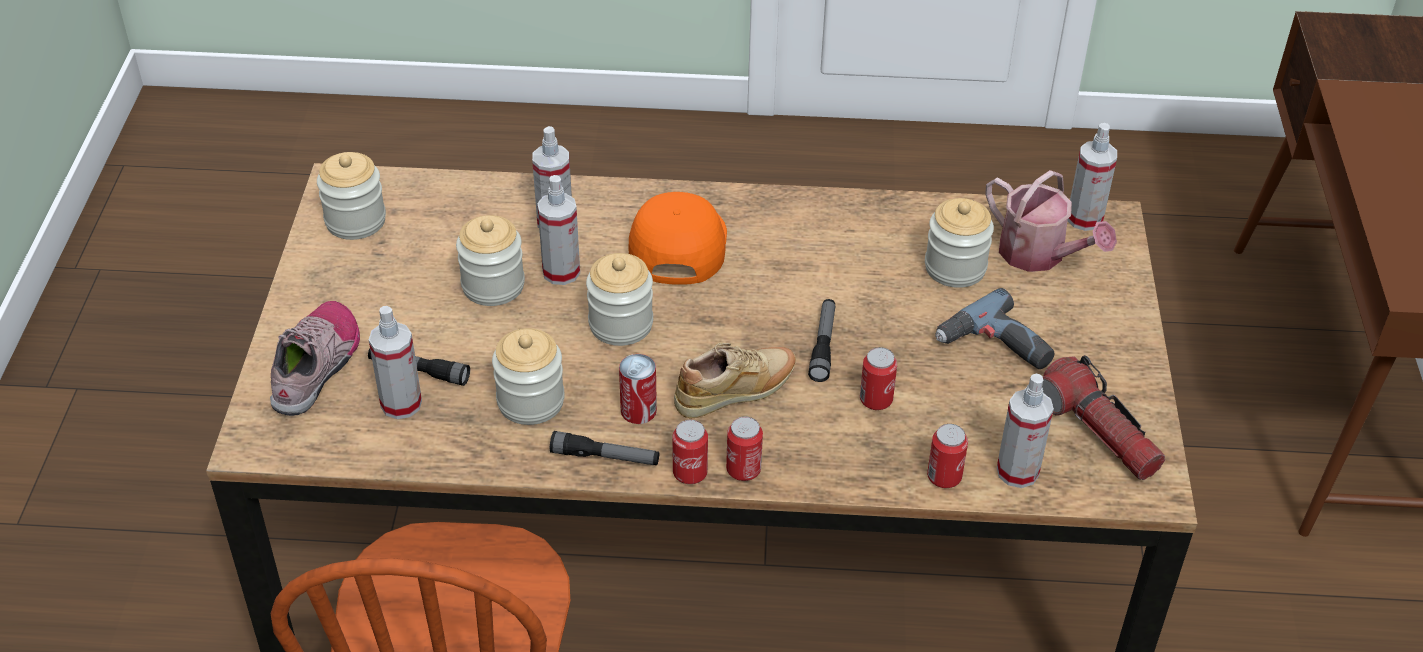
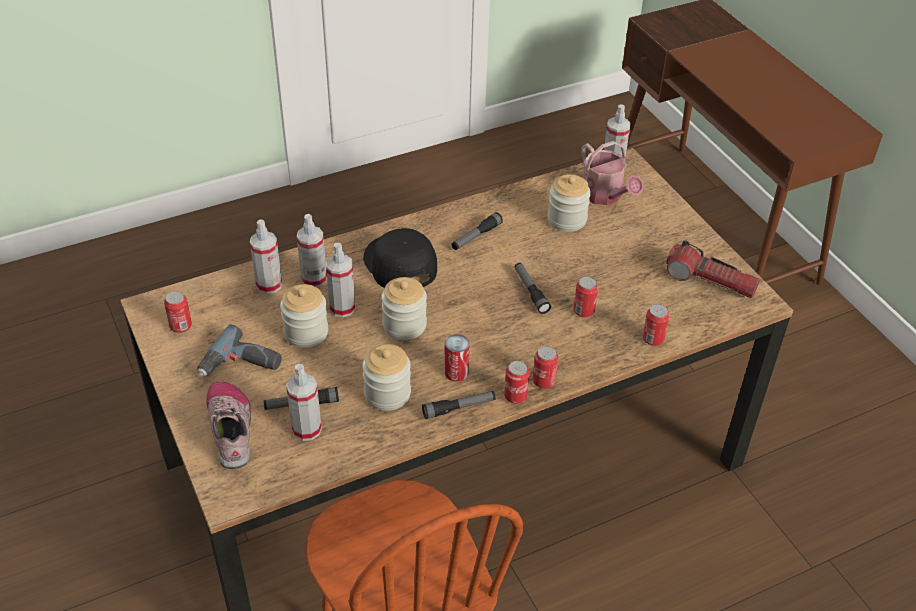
camera: 30 degrees left, 0 degrees up
(355, 221) = (181, 326): jar -> can
(676, 244) = (399, 264): orange cap -> black cap
(736, 393) = (504, 339): beige shoe -> none
(808, 245) = (476, 236): none -> flashlight
(995, 348) = (623, 256): power drill -> power drill (241, 366)
(1017, 471) = (687, 320): spray bottle -> spray bottle (269, 285)
(1039, 255) = (605, 196): watering can -> watering can turned 45 degrees clockwise

